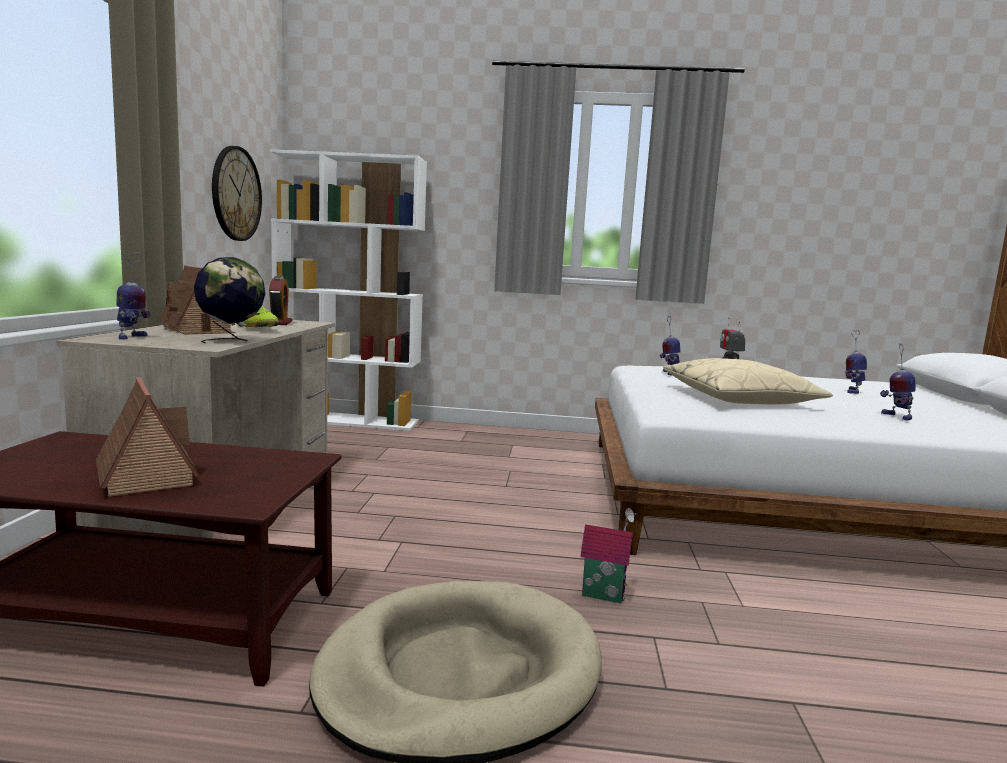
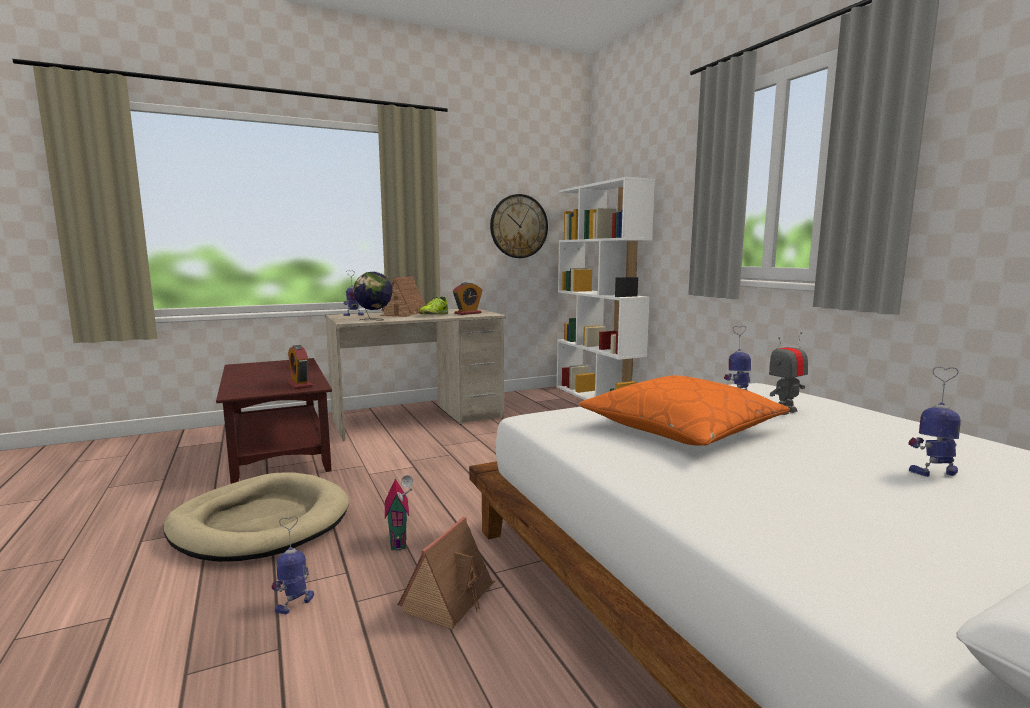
camera: 60 degrees right, 0 degrees up
(146, 475) = (260, 377): toy house -> toy house (449, 598)
(276, 463) = (300, 385): none -> alarm clock
(739, 398) = (682, 429): beige pillow -> orange pillow
(896, 416) = (787, 502): toy robot -> toy robot (296, 604)

